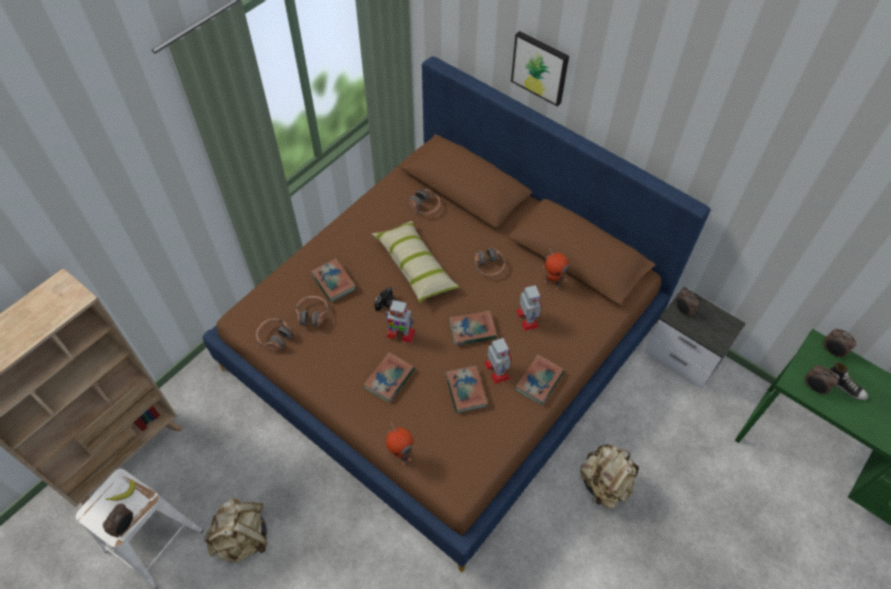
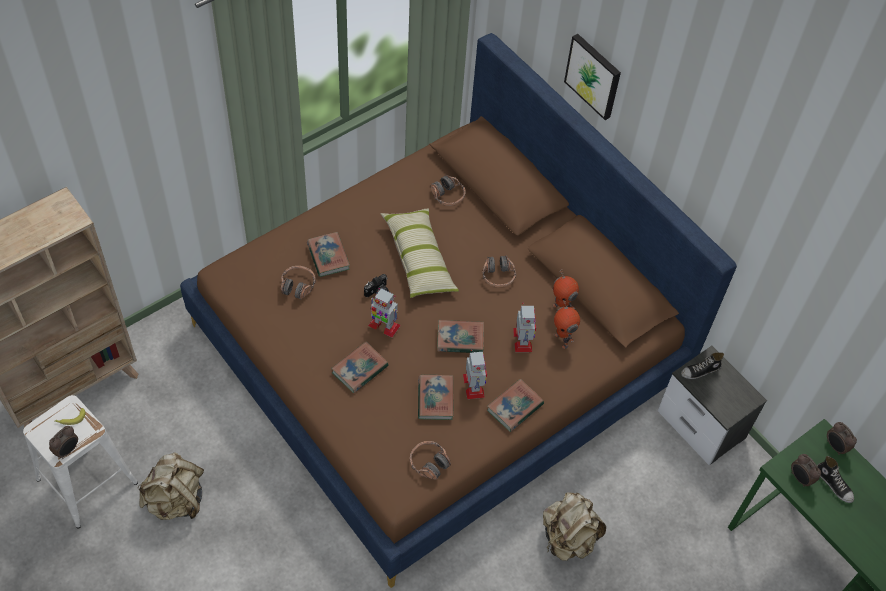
camera: 10 degrees right, 0 degrees up
(275, 337) = (254, 300): headphones -> headphones (429, 463)
(401, 456) = (351, 448): toy robot -> toy robot (562, 340)
(682, 310) = (700, 371): alarm clock -> shoe

